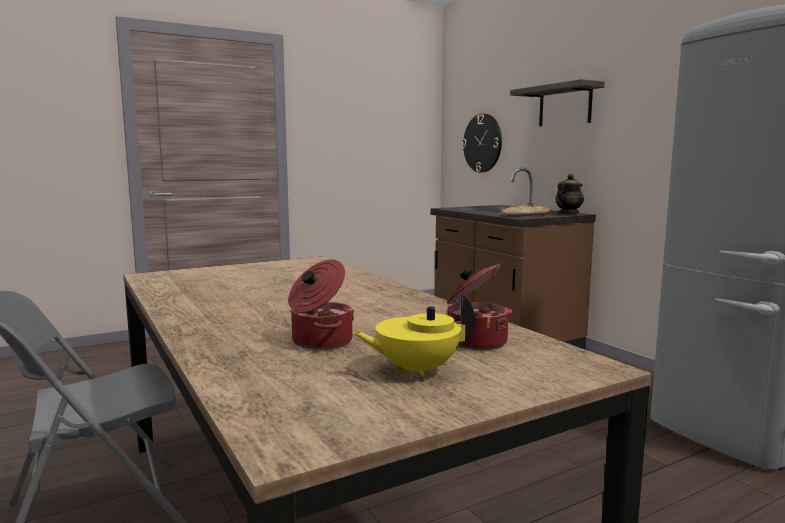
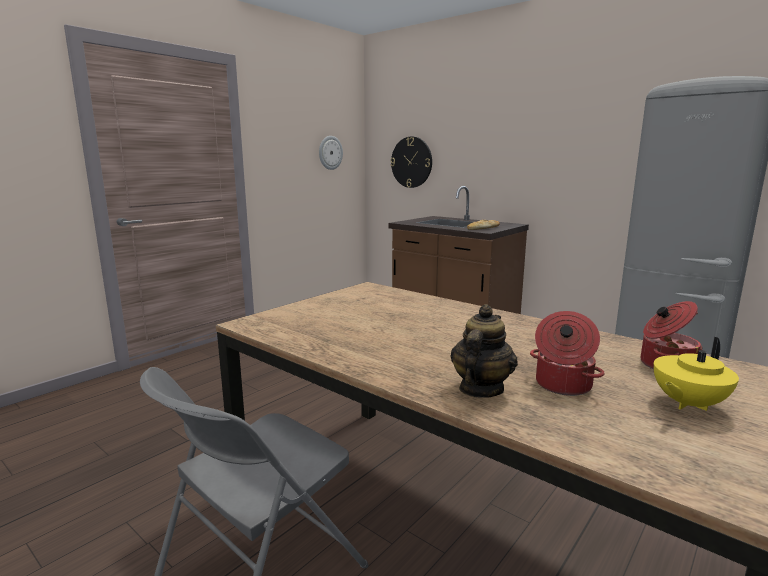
camera: 20 degrees left, 5 degrees up
(394, 133) = (330, 152): none -> wall clock
(565, 105) = (497, 134): shelf -> none
(568, 213) = (509, 224): teapot -> teapot (480, 389)

